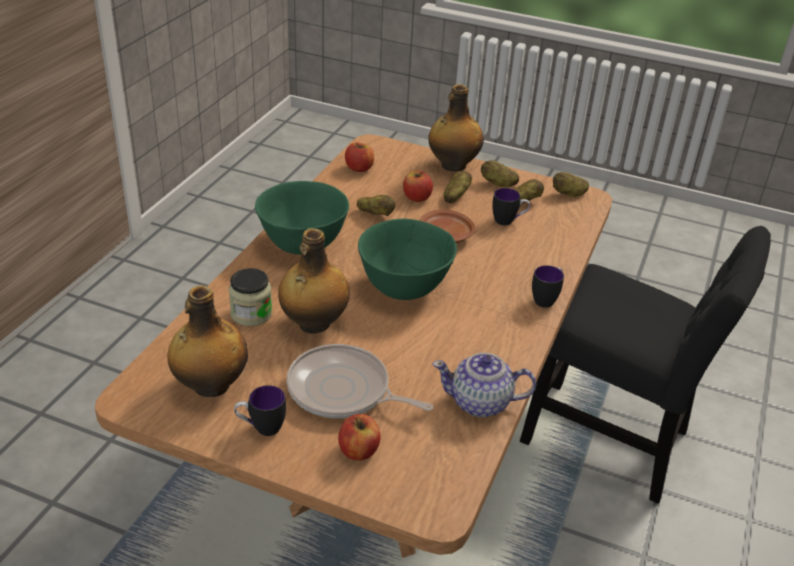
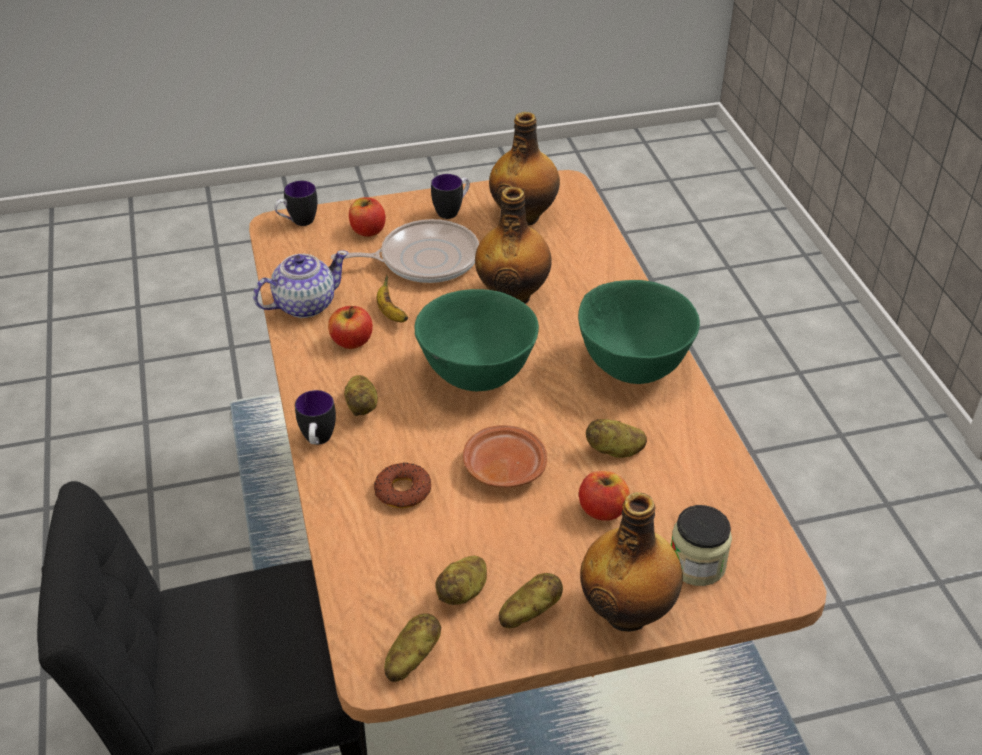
camera: 145 degrees right, 5 degrees up
(251, 314) = (575, 276): jar -> jar (697, 564)
(359, 168) = (732, 518): apple -> apple (352, 341)
(418, 358) = (390, 313): none -> banana
(455, 196) = (559, 544): potato -> potato (363, 406)
(508, 221) = (451, 540): mug -> mug (298, 222)
(515, 252) = (402, 491): none -> donut

